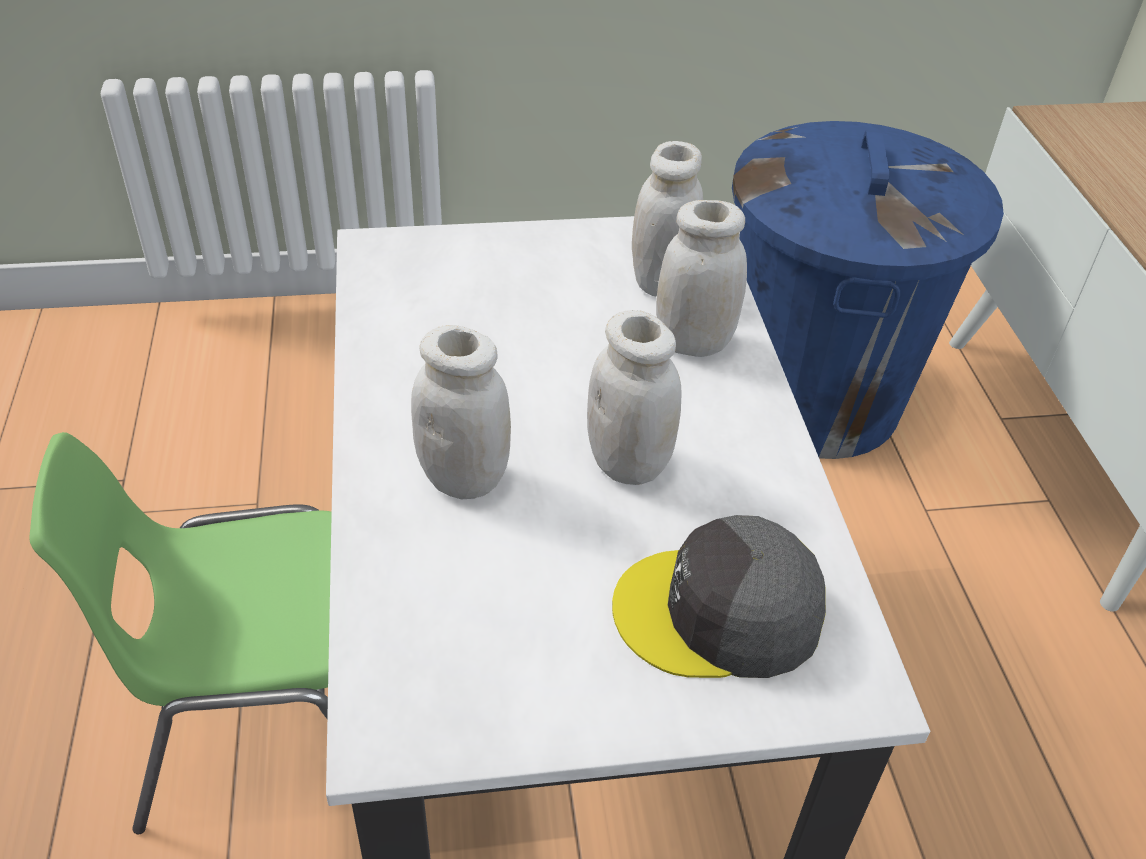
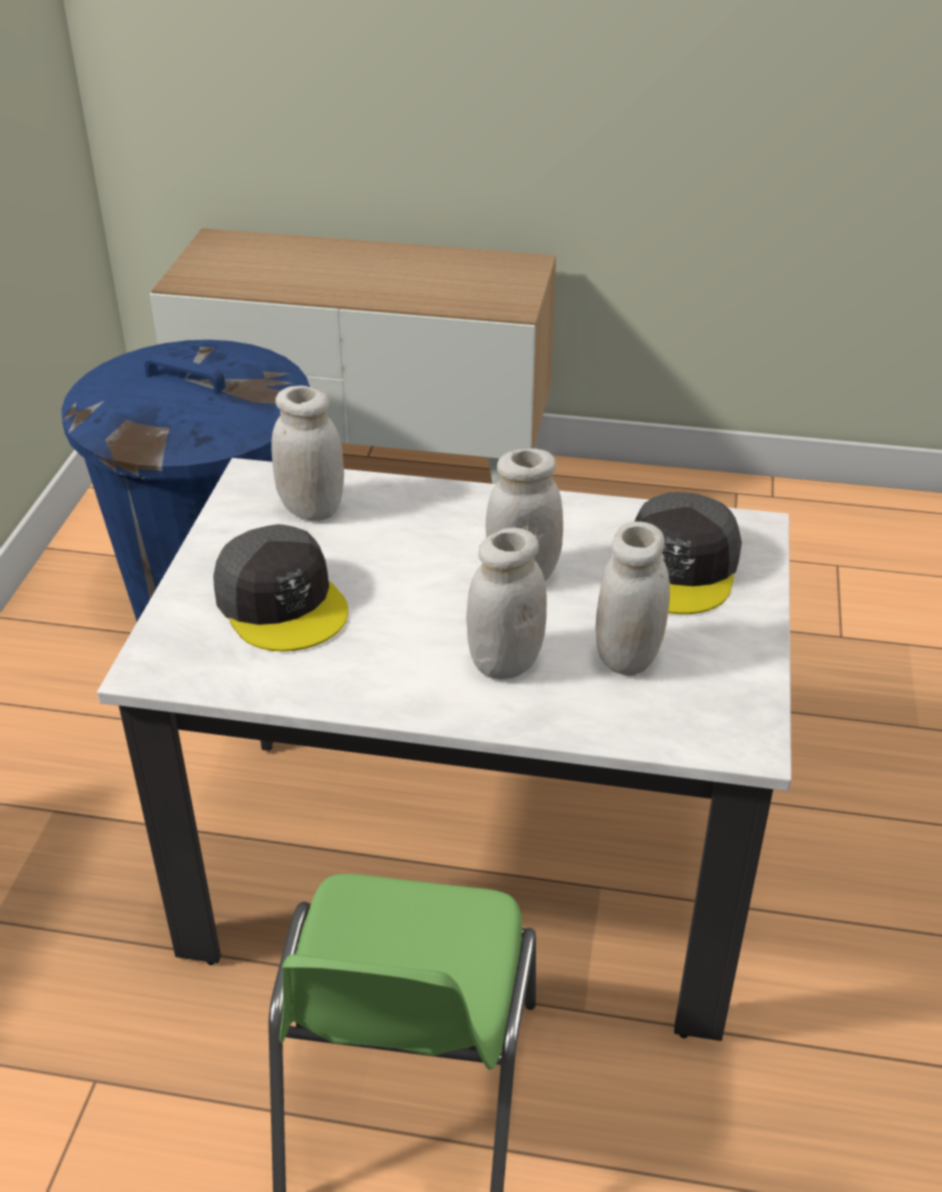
camera: 70 degrees left, 5 degrees down
(499, 298) = (282, 602): none -> grey cap
(693, 342) = (399, 512): white jar -> white jar (628, 657)

